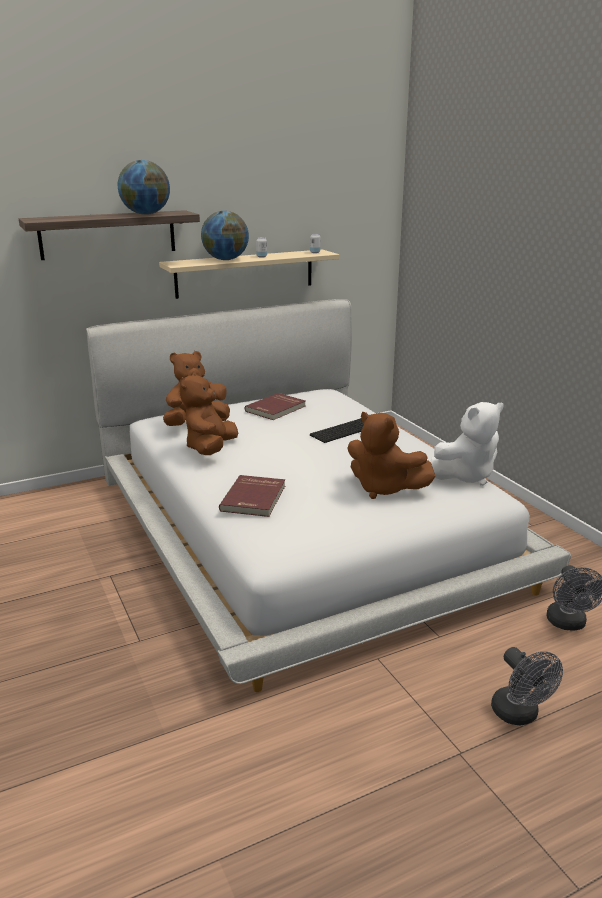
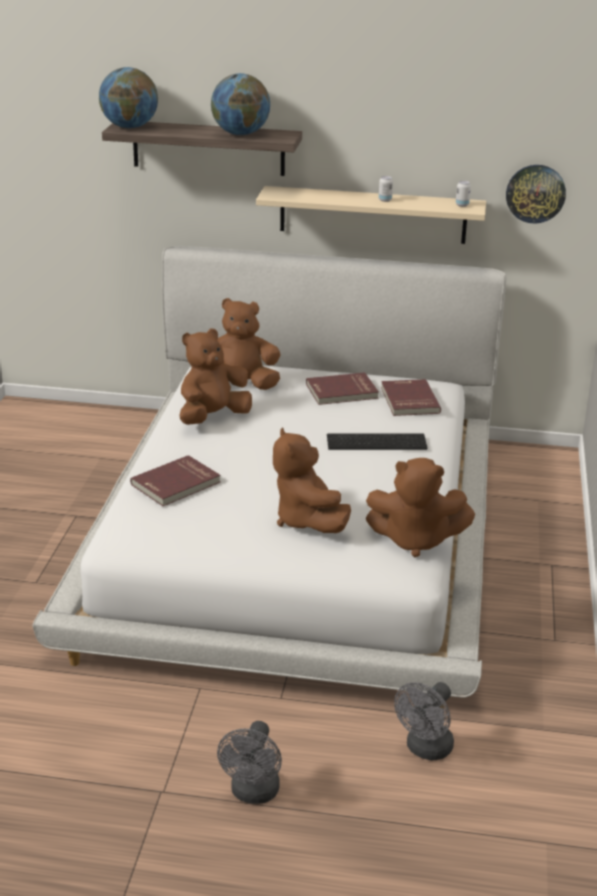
camera: 35 degrees right, 5 degrees up
(225, 260) = (335, 197): globe -> globe (129, 127)
(326, 402) = (408, 400): none -> red book
(353, 239) = (535, 193): none -> wall clock
(466, 476) = (415, 540): white plush toy -> brown plush toy

